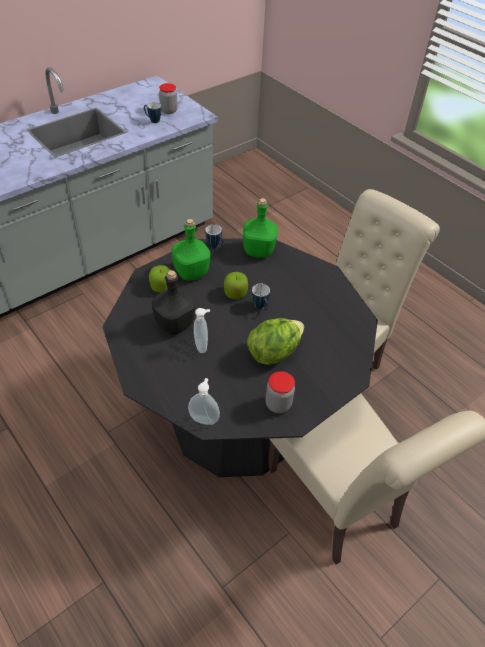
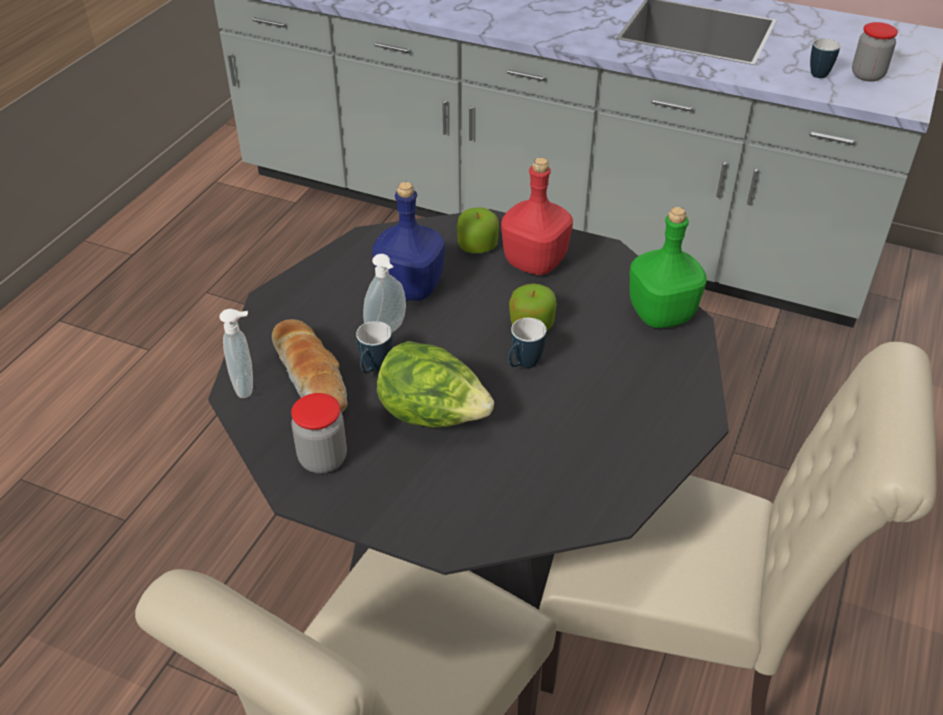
camera: 65 degrees right, 5 degrees down
(174, 324) = (409, 288): black bottle -> blue bottle
(192, 273) = (534, 263): green bottle -> red bottle
(215, 247) = (619, 264): mug -> mug (373, 370)
(218, 389) = (313, 380): none -> bread

